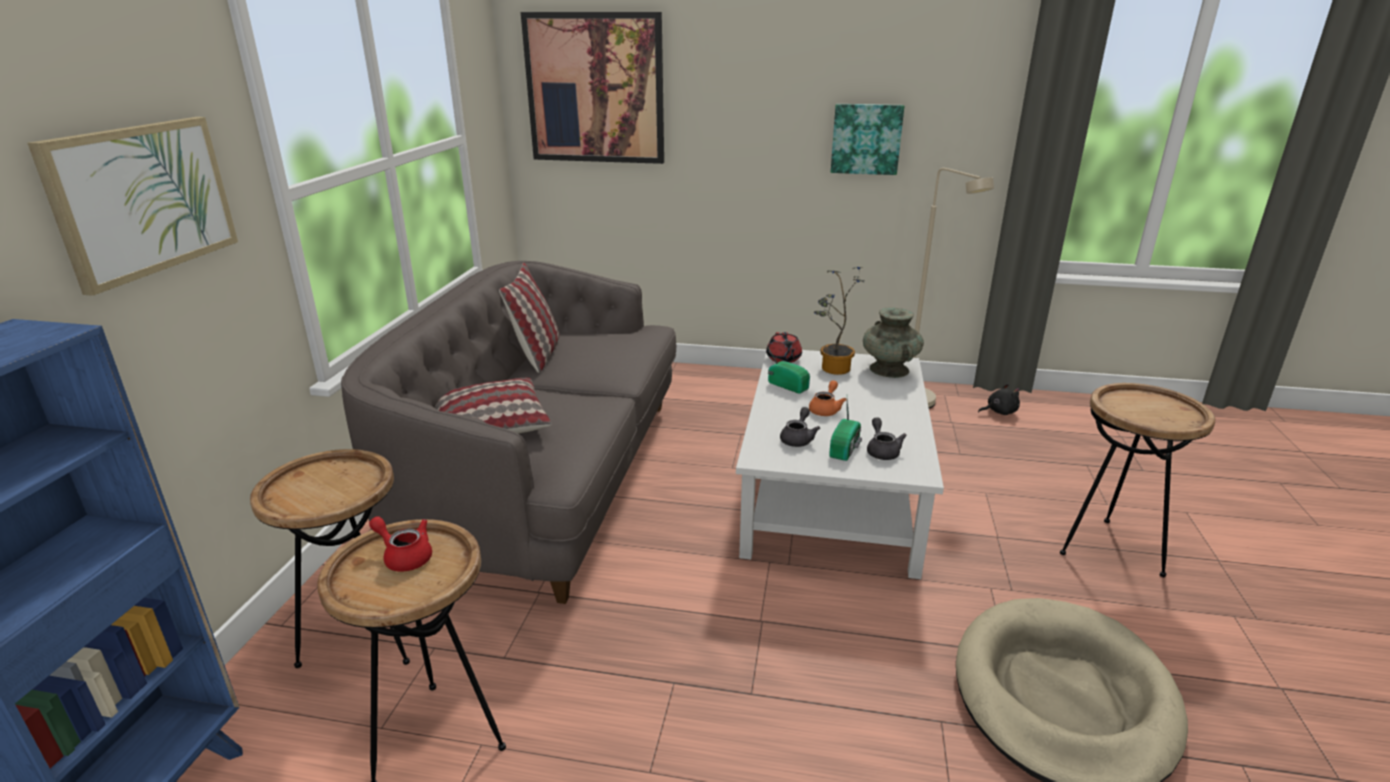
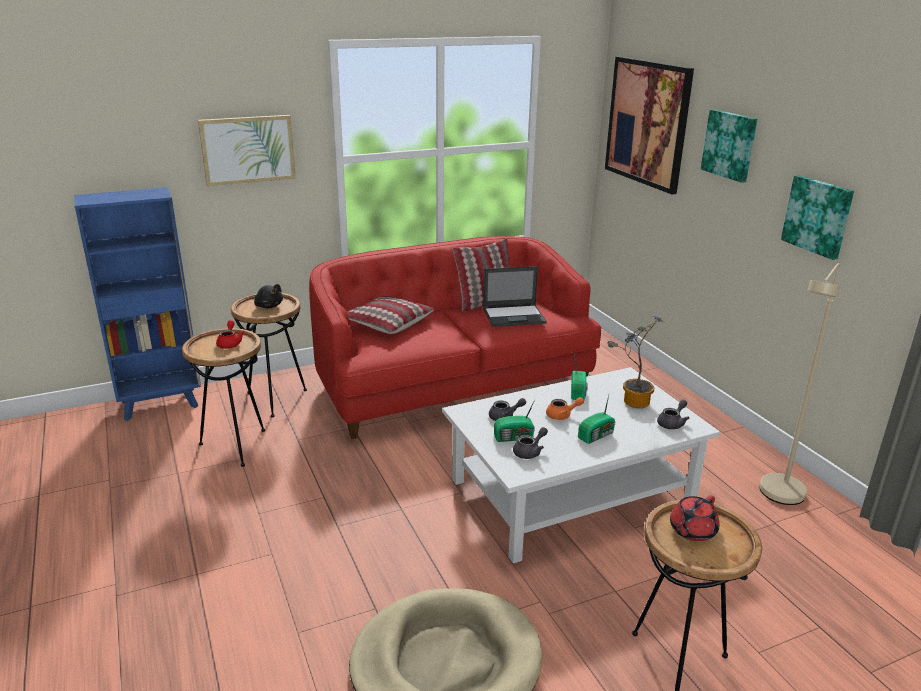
camera: 55 degrees right, 0 degrees up
(547, 478) = (452, 385): grey sofa -> red sofa
(603, 350) = (514, 316): none -> laptop
(736, 90) = (730, 145): none -> picture
(783, 359) = (620, 378): red teapot -> red teapot (691, 531)
(880, 407) = (597, 435): none -> radio
(889, 369) = (672, 423): turquoise vase -> grey teapot
(999, 412) = (843, 547): black plush toy -> black plush toy (268, 306)

